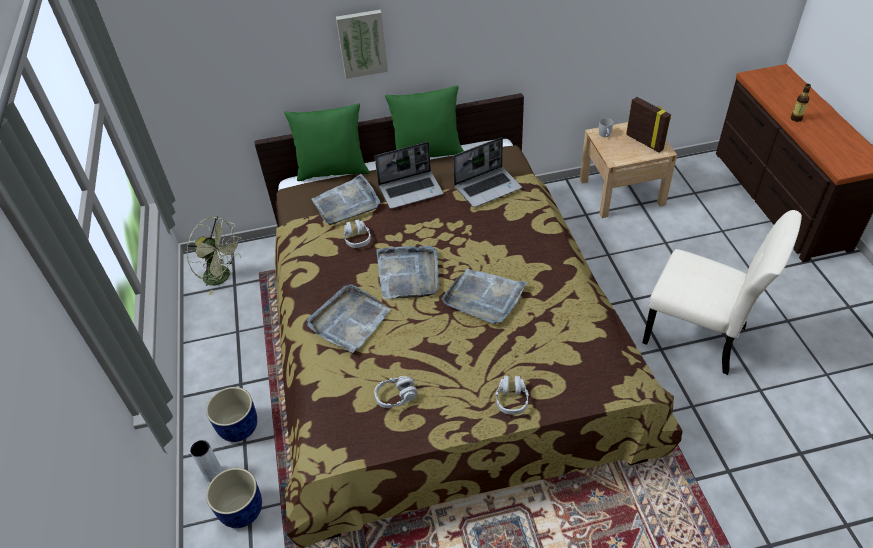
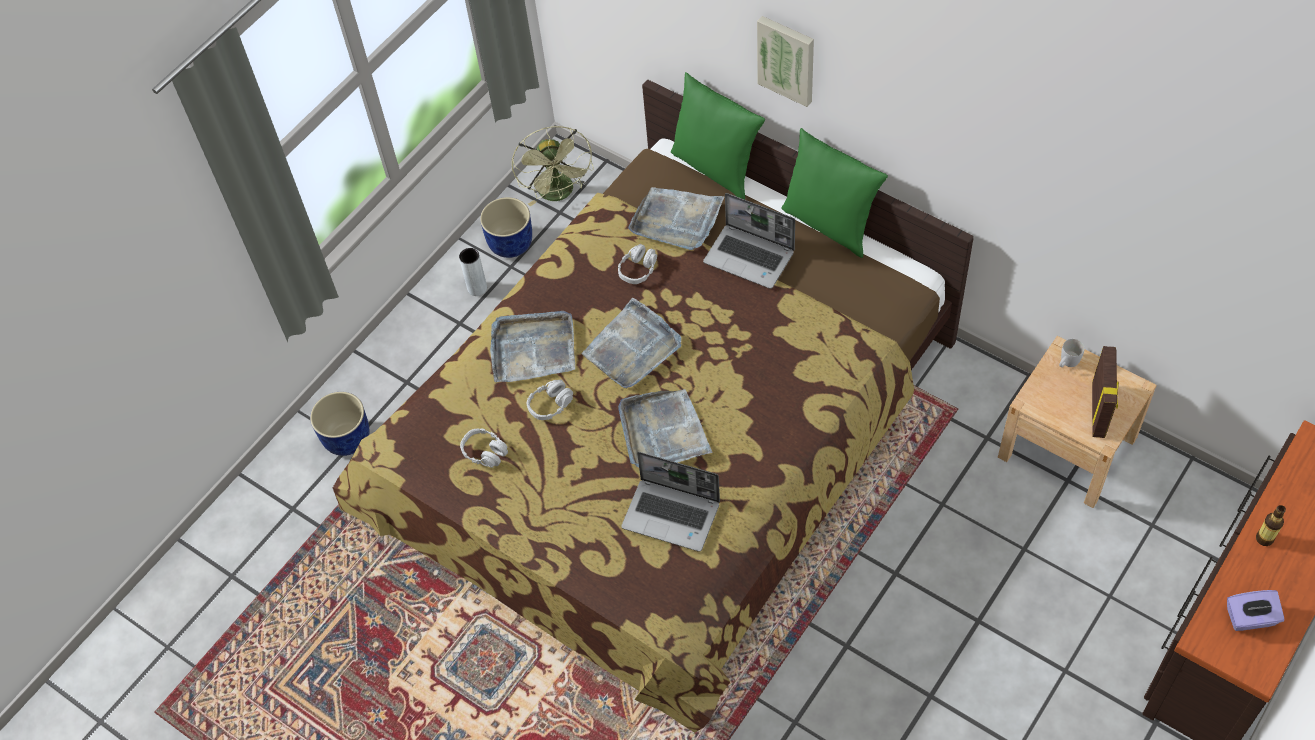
camera: 50 degrees right, 10 degrees up
(213, 474) = (359, 387): grey vase -> grey vase (477, 288)
(238, 427) = (417, 362): blue planter -> blue planter (510, 242)
(488, 187) = (824, 319): laptop -> laptop (672, 515)
(511, 399) = (562, 542): grey headphones -> grey headphones (550, 404)
(699, 337) = (901, 672): beige chair -> none
(841, 148) = (1250, 618): none -> purple tissue box

